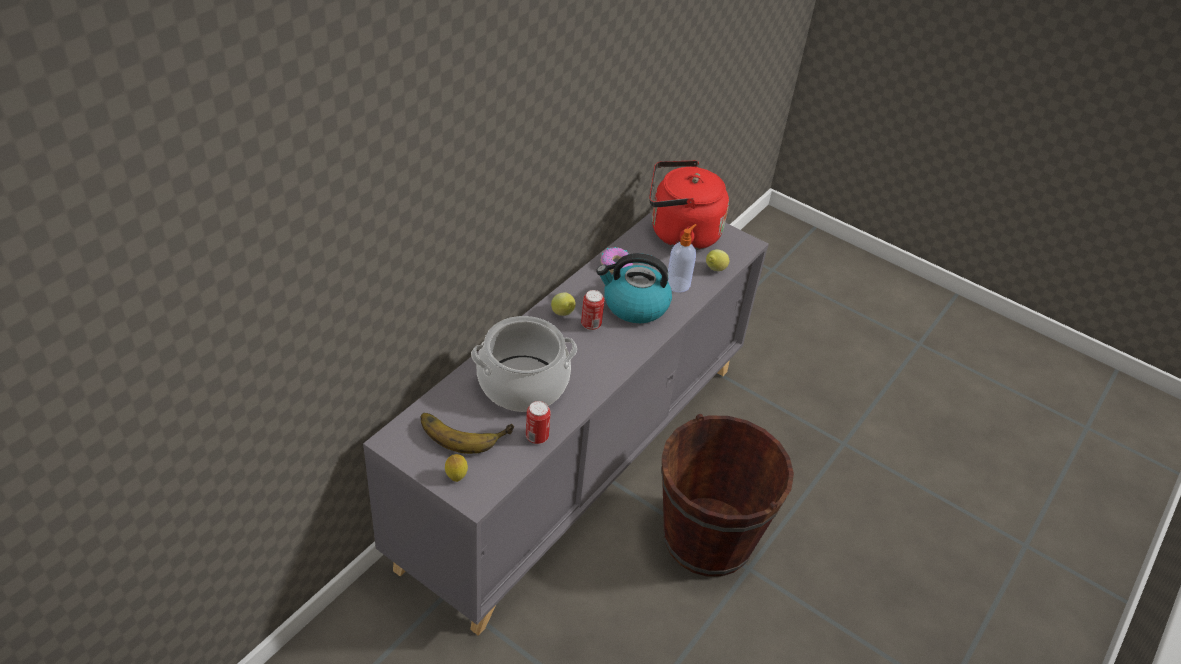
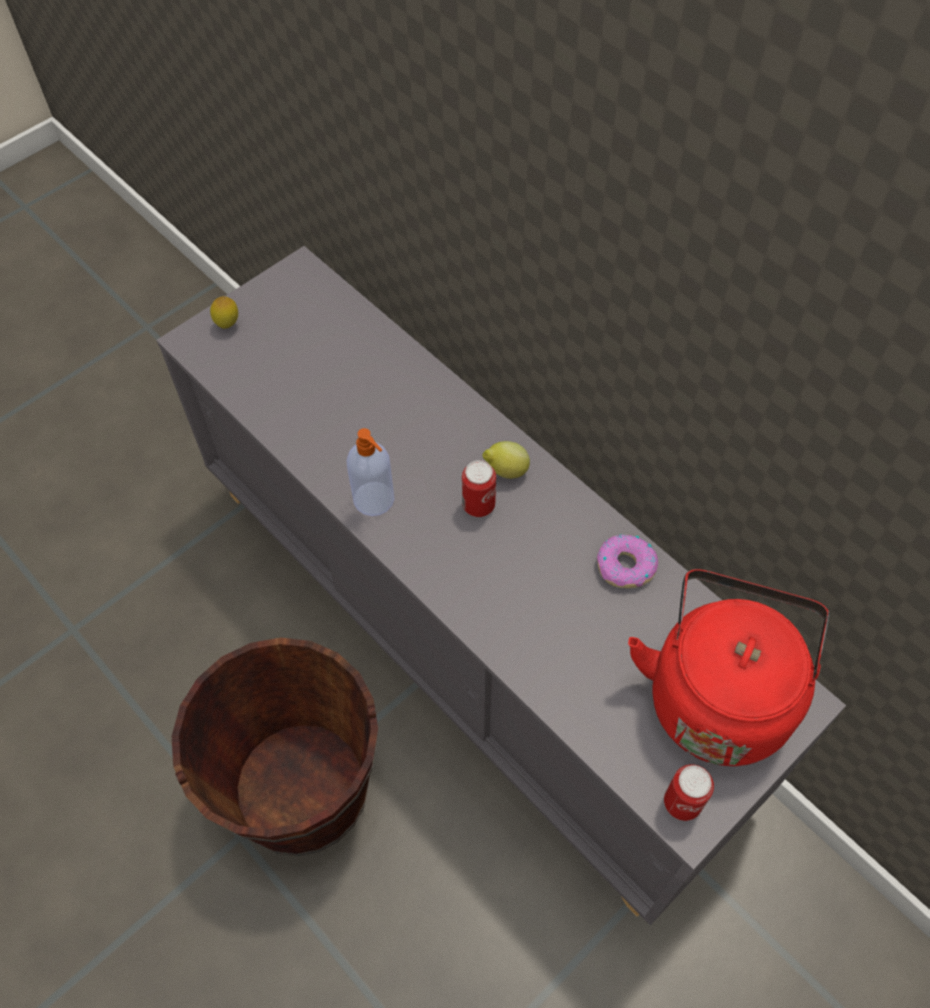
camera: 105 degrees right, 15 degrees up
(464, 429) = (301, 337): banana -> none
(523, 384) = (367, 405): cooking pot -> none
(537, 437) = (269, 411): can -> can (682, 803)
(634, 305) = (518, 575): kettle -> none
(678, 284) = (570, 658): soap dispenser -> soap dispenser (375, 500)
(714, 270) = (607, 732): lemon -> none

